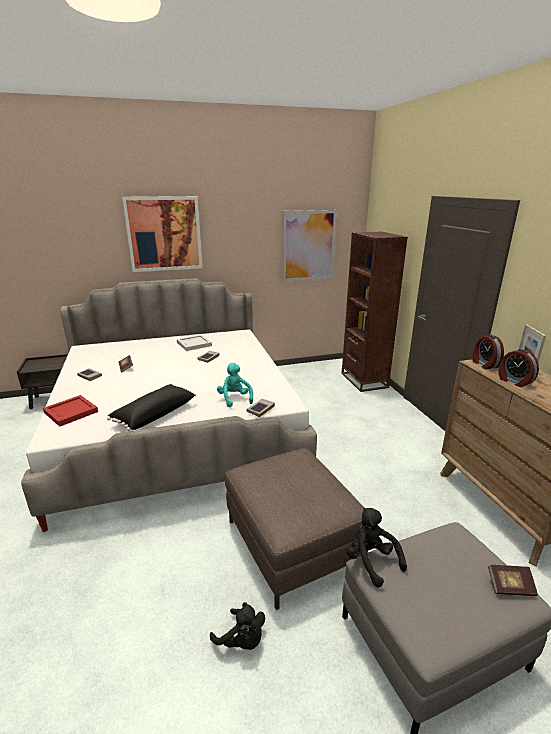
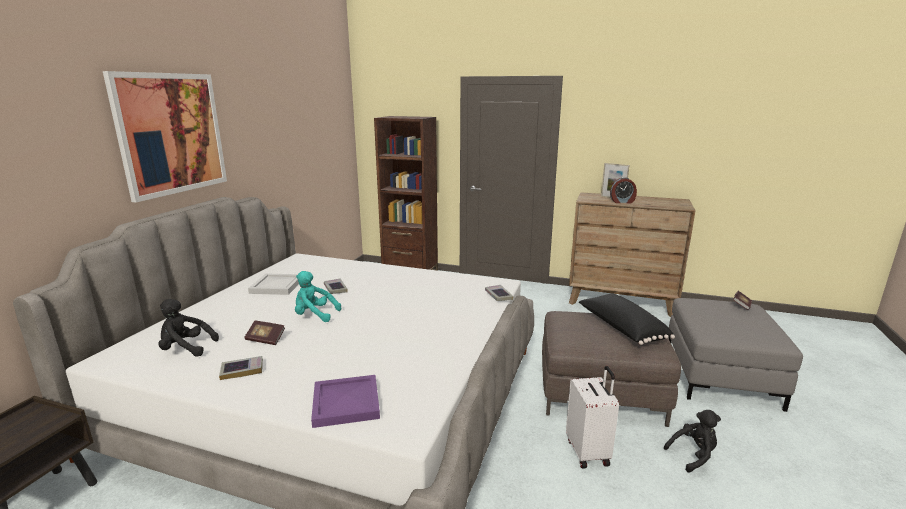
camera: 55 degrees left, 5 degrees down
(72, 412) = (347, 402): red tray -> purple tray
(154, 414) = (436, 347): black pillow -> black pillow (621, 329)
(197, 561) = (588, 452): none -> white suitcase
(235, 399) = (459, 301): turquoise plush toy -> turquoise plush toy (314, 315)
(308, 246) = (317, 139): picture -> none
(371, 561) = (705, 333): black plush toy -> black plush toy (186, 348)
(484, 364) = (589, 199): alarm clock -> none

